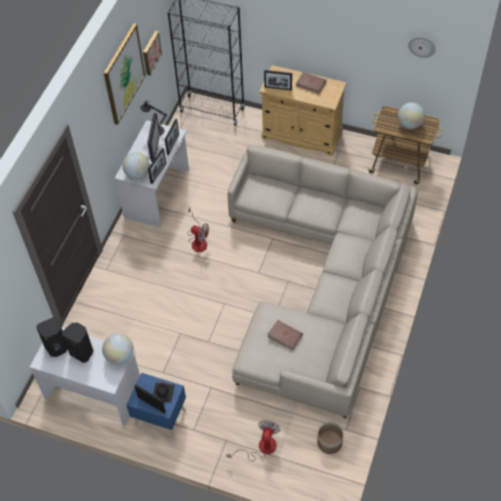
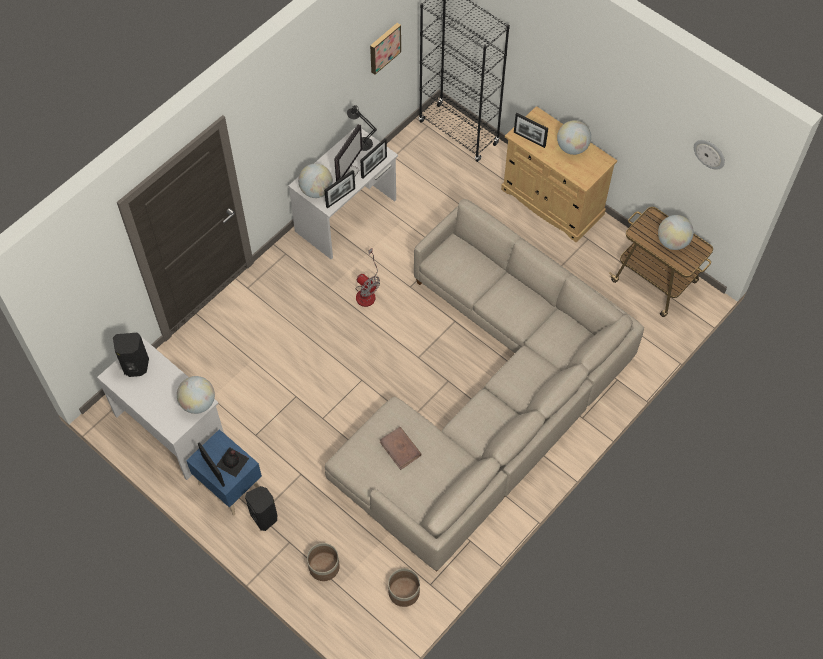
camera: 20 degrees right, 5 degrees up
(82, 352) = (160, 382): black speaker -> black speaker (265, 517)
(123, 74) = (331, 68): picture -> none
(261, 448) = (323, 566): fan -> planter
(311, 84) = (572, 148): brown book -> globe

